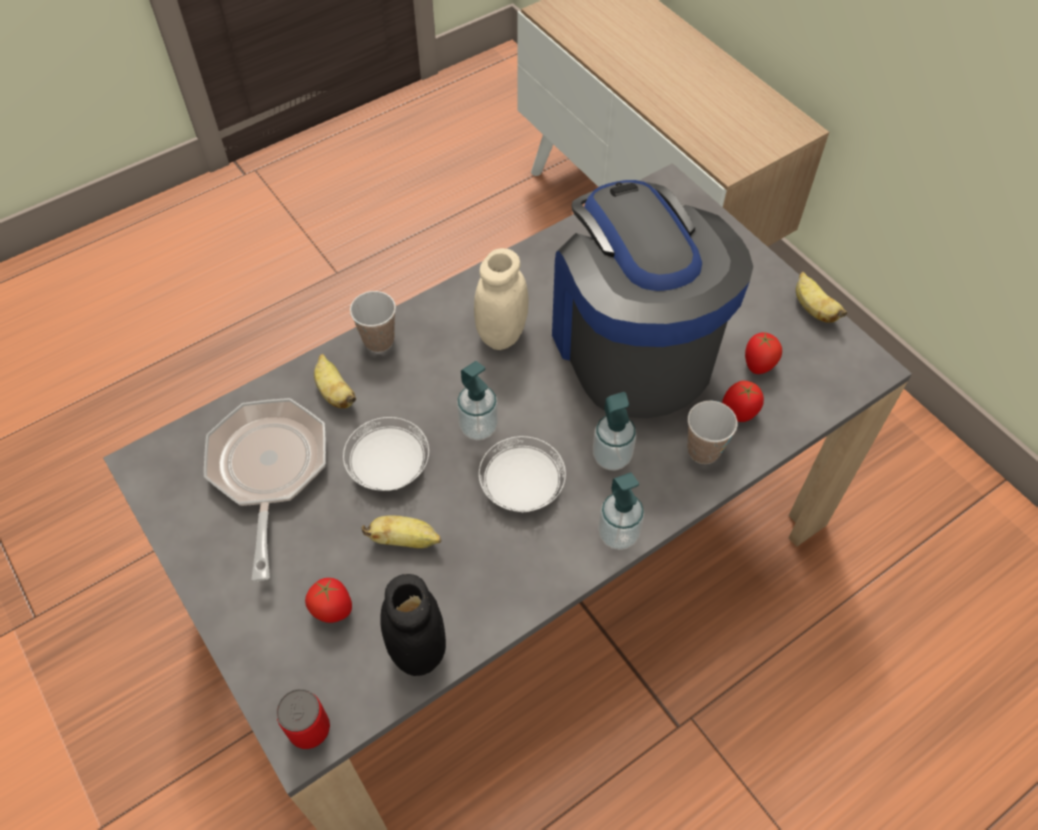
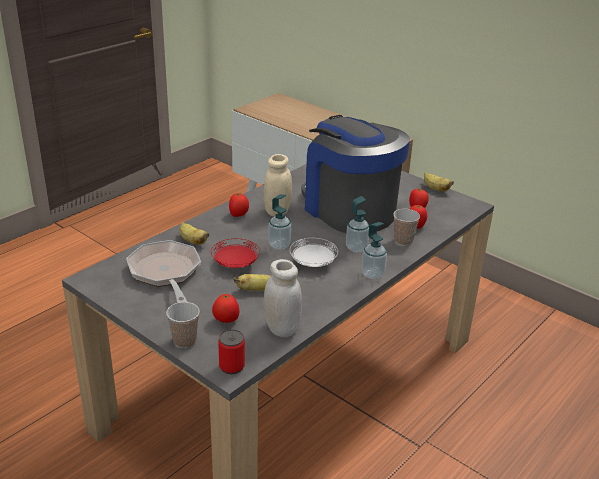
camera: 15 degrees left, 25 degrees down
(379, 341) = (209, 220): cup -> cup (184, 341)
(389, 467) = (235, 265): white plate -> red plate
(418, 650) = (282, 329): black jar -> white jar
(432, 334) = (238, 215): none -> tomato

